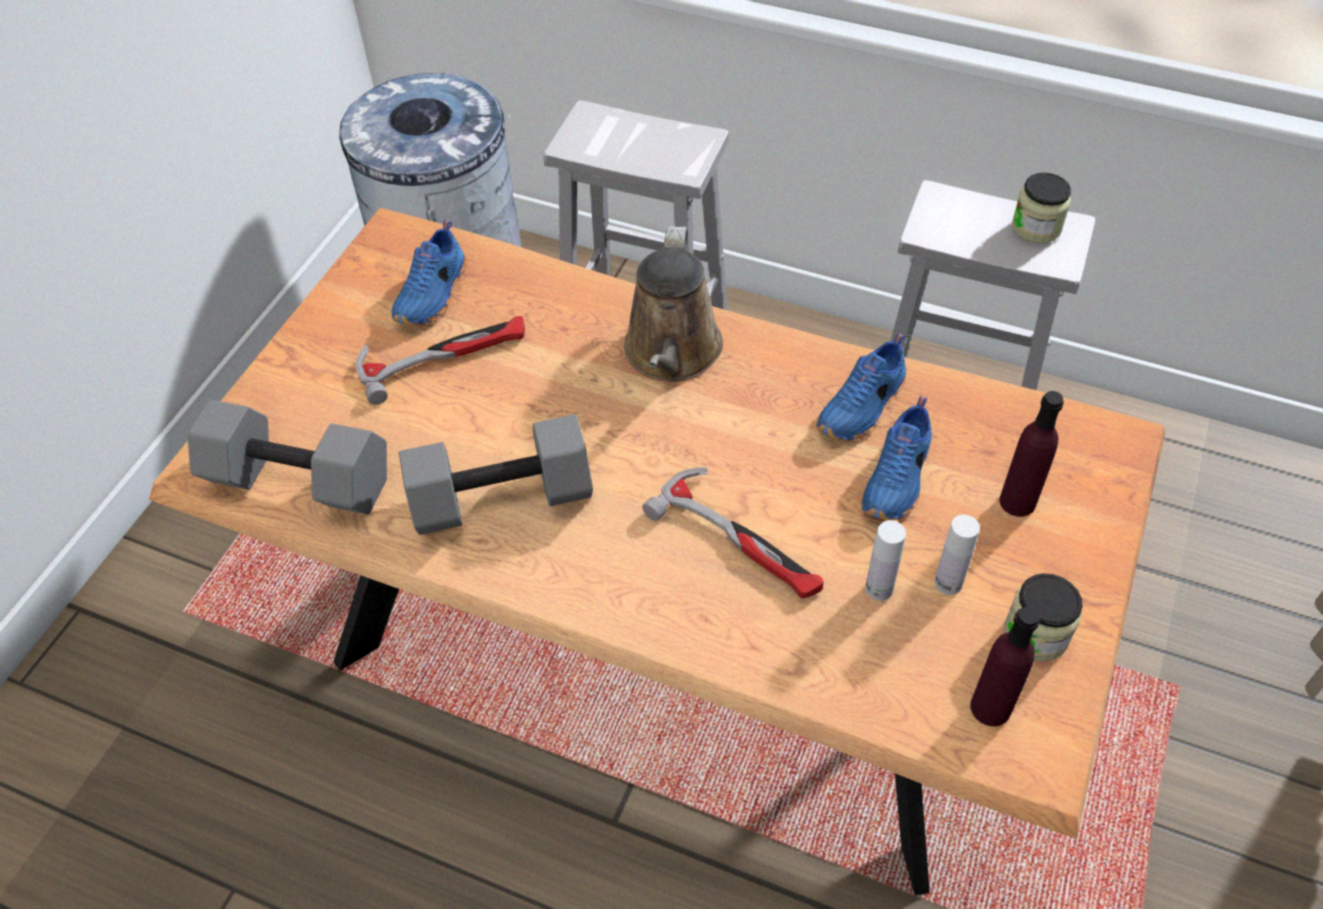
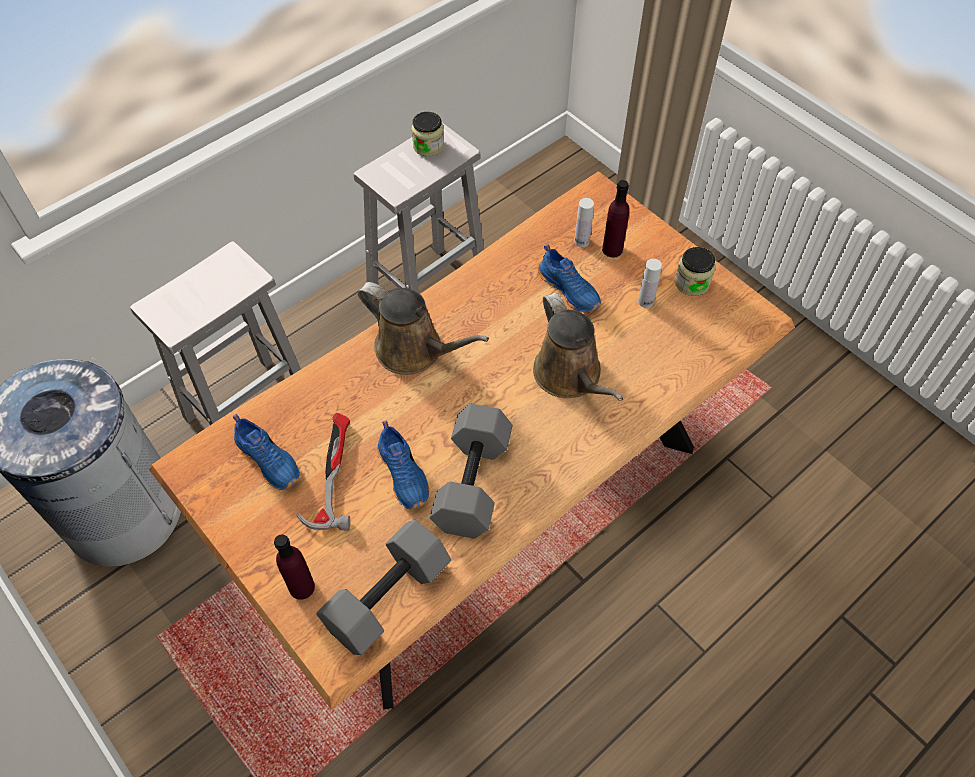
camera: 65 degrees left, 5 degrees up
(741, 539) = (570, 376): hammer -> brown watering can
(863, 408) = (513, 281): blue shoe -> blue shoe (404, 474)
(879, 588) = (634, 331): white bottle -> white bottle (581, 241)
(990, 707) = (723, 321): purple bottle -> purple bottle (302, 587)

